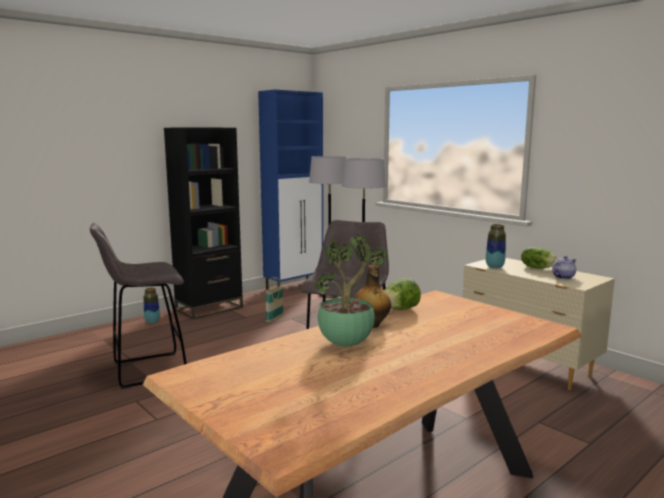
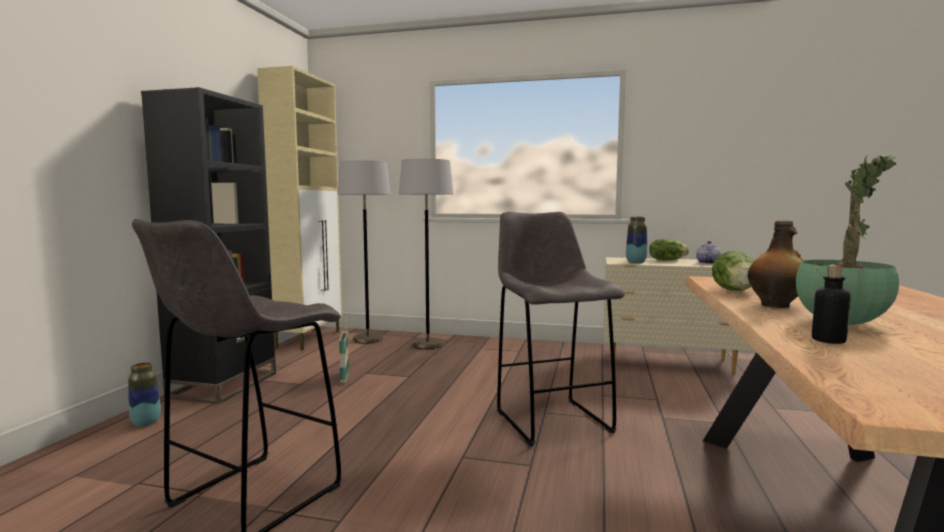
camera: 35 degrees left, 5 degrees down
(289, 349) = (828, 340): none -> bottle
(294, 286) = (309, 339): blue cabinet -> beige cabinet

